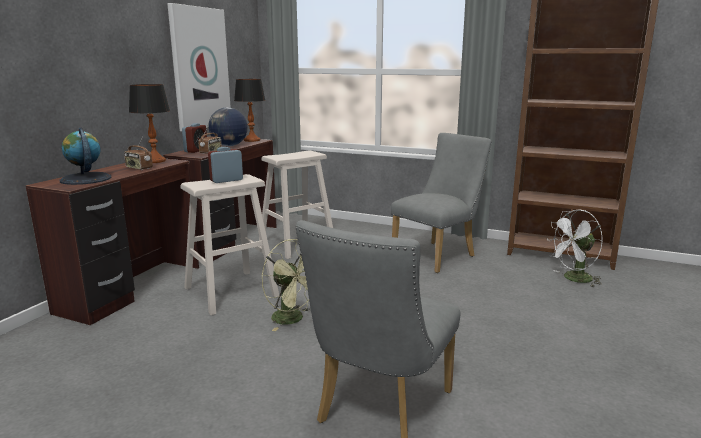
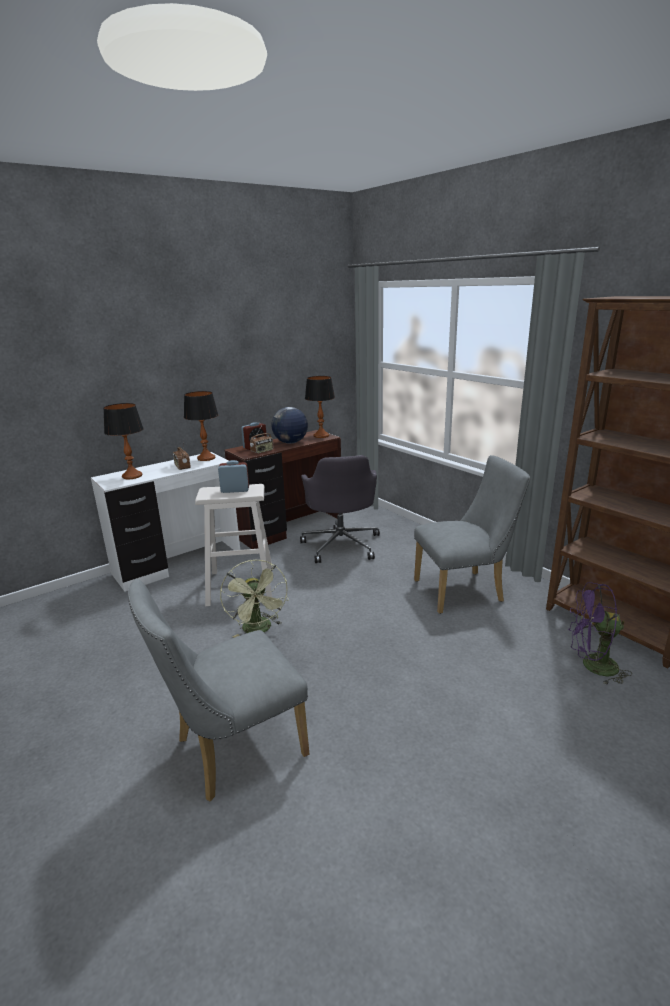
camera: 30 degrees right, 5 degrees up
(85, 179) = (132, 476): globe -> table lamp
(133, 289) = (178, 564): brown desk -> white desk
(199, 68) = (273, 368): picture -> none
(297, 244) = (341, 544): beige stool -> grey office chair
(573, 279) = (592, 666): white fan -> purple fan

